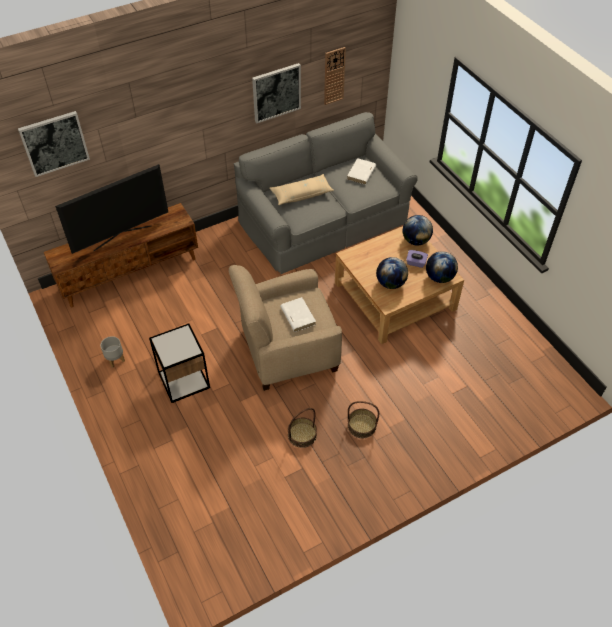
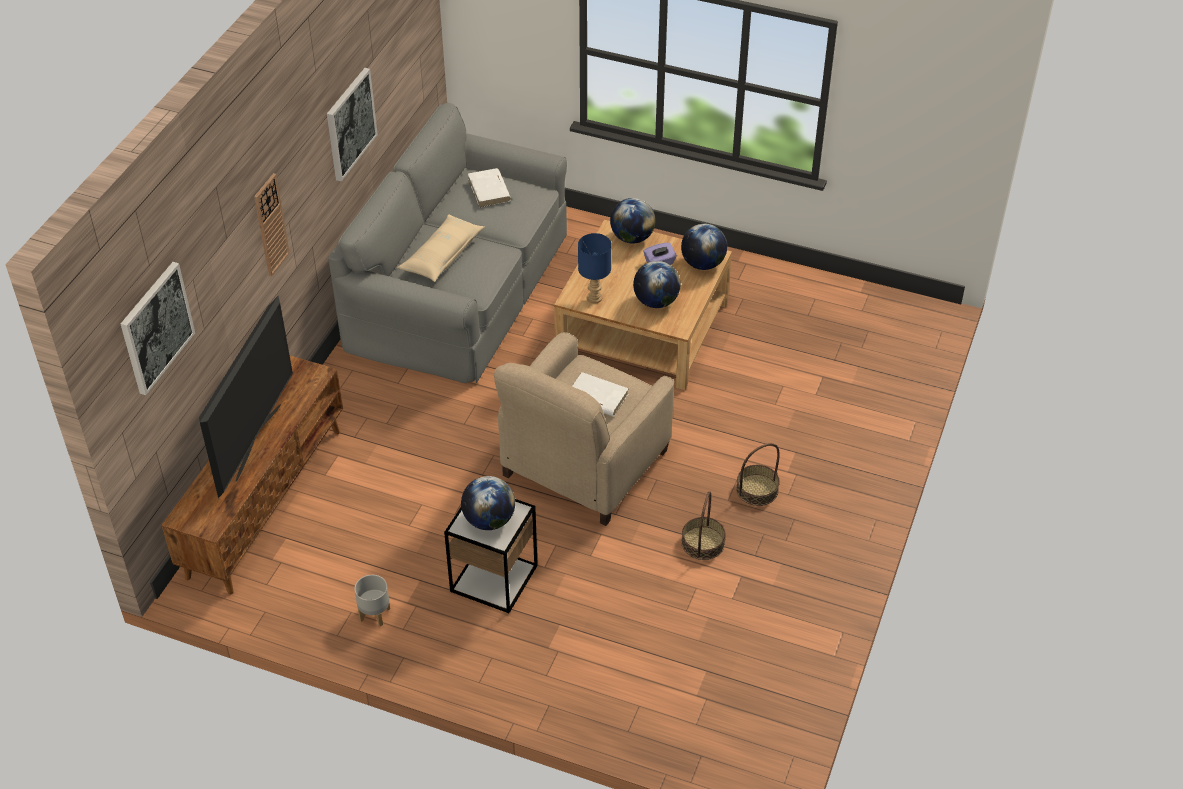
camera: 40 degrees left, 5 degrees down
(174, 346) = (489, 520): none -> globe
(334, 76) = (397, 69): wall clock -> wall clock (271, 225)
(360, 262) = (594, 298): none -> blue table lamp

